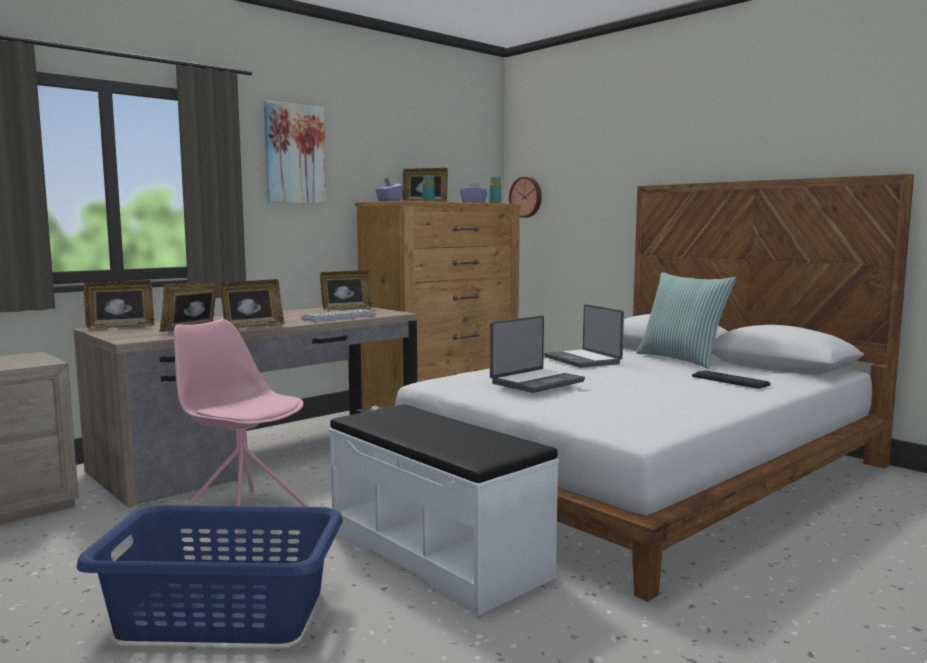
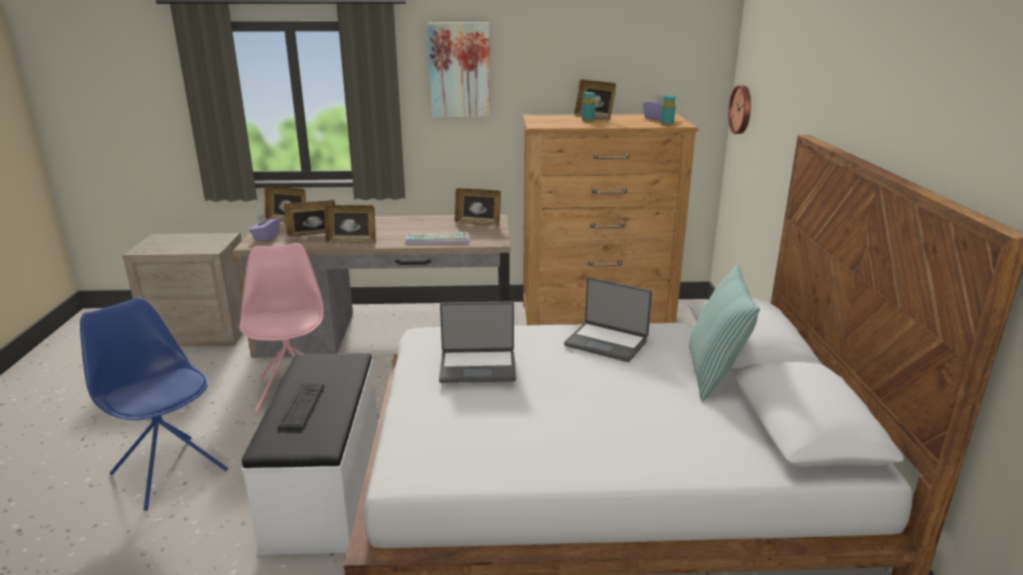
camera: 40 degrees right, 15 degrees up
(222, 612) = (168, 471): blue laundry basket -> blue chair
(389, 201) = (539, 120): purple tissue box -> purple tissue box (266, 237)
(583, 360) = (607, 342): laptop -> laptop turned 75 degrees counterclockwise
(730, 380) = (665, 433): keyboard -> keyboard (302, 406)

